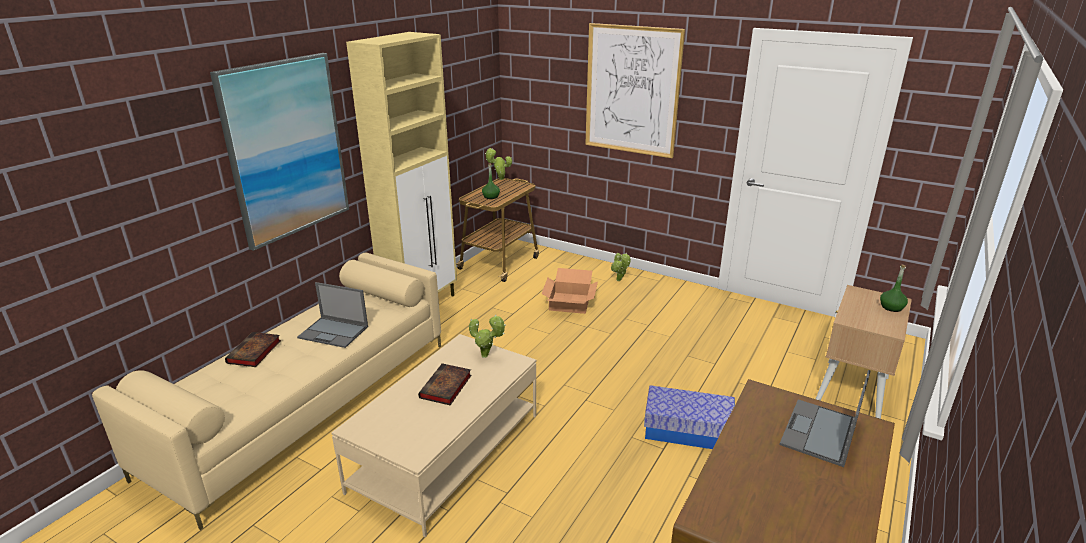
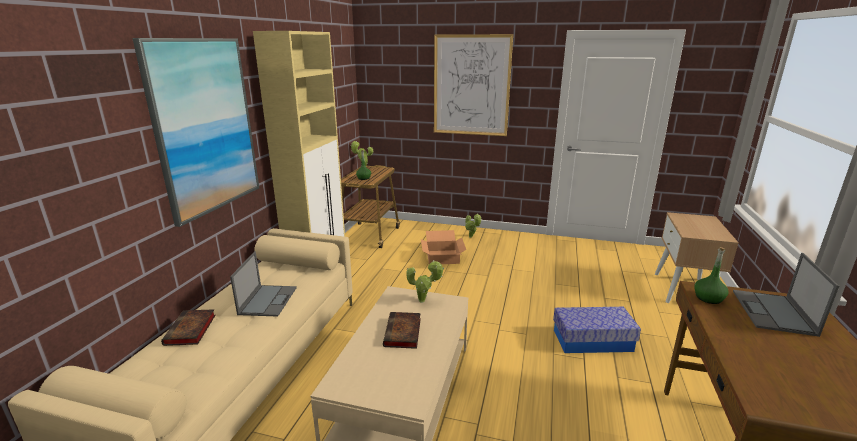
camera: 15 degrees left, 5 degrees down
(334, 332) = (268, 300): laptop -> laptop turned 90 degrees counterclockwise
(891, 307) = (709, 223): green bottle -> green bottle (708, 298)

